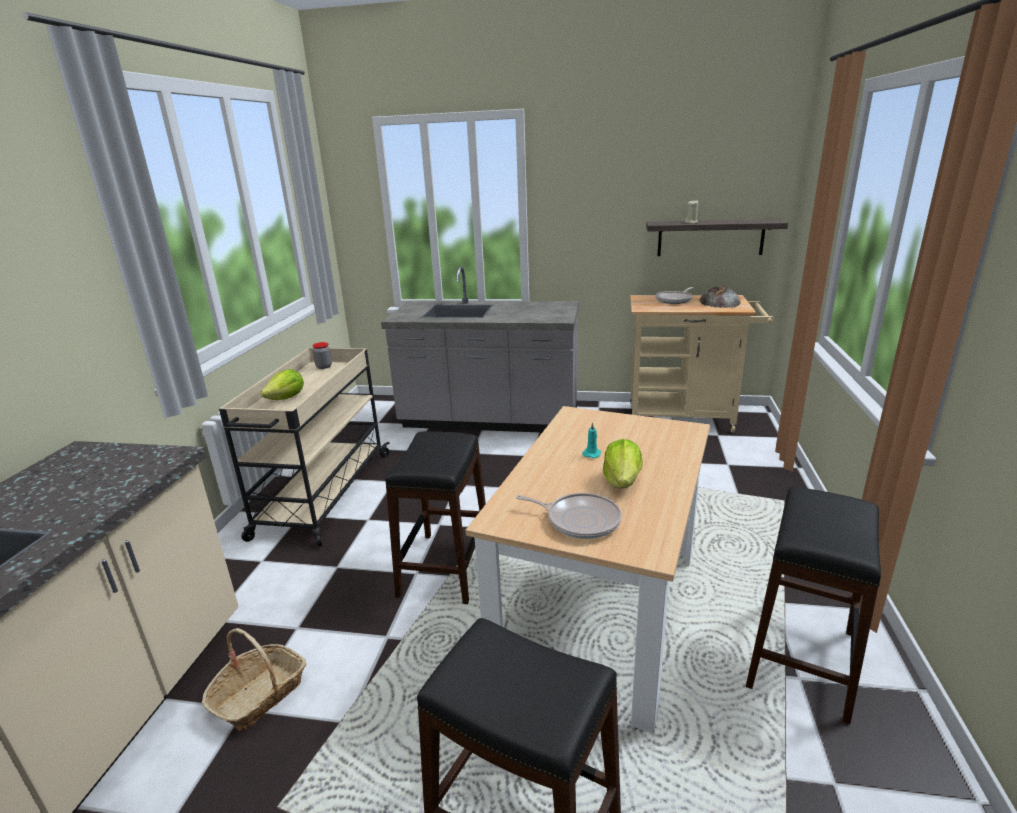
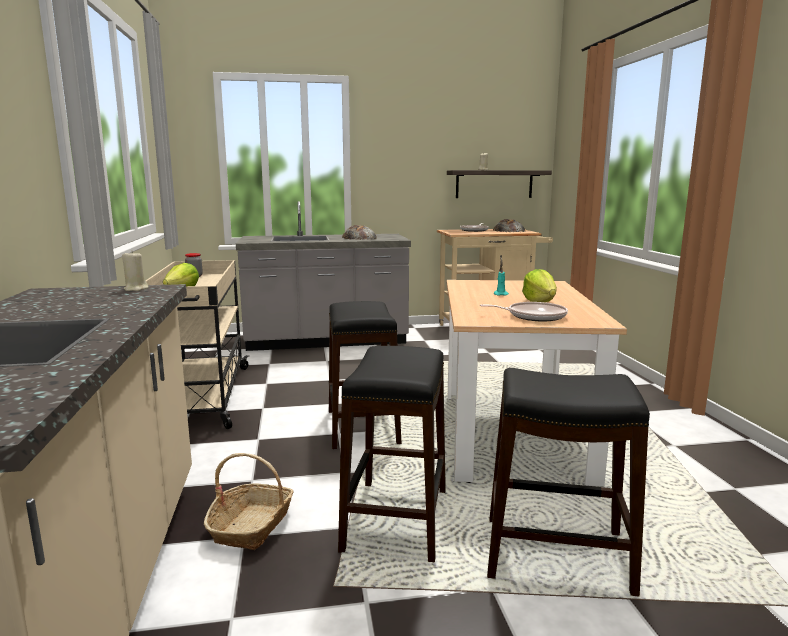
camera: 20 degrees left, 10 degrees down
(148, 456) = (136, 289): none -> beige candle
(522, 312) = (359, 237): none -> bread
(802, 658) = (668, 436): black stool -> black stool (397, 518)

